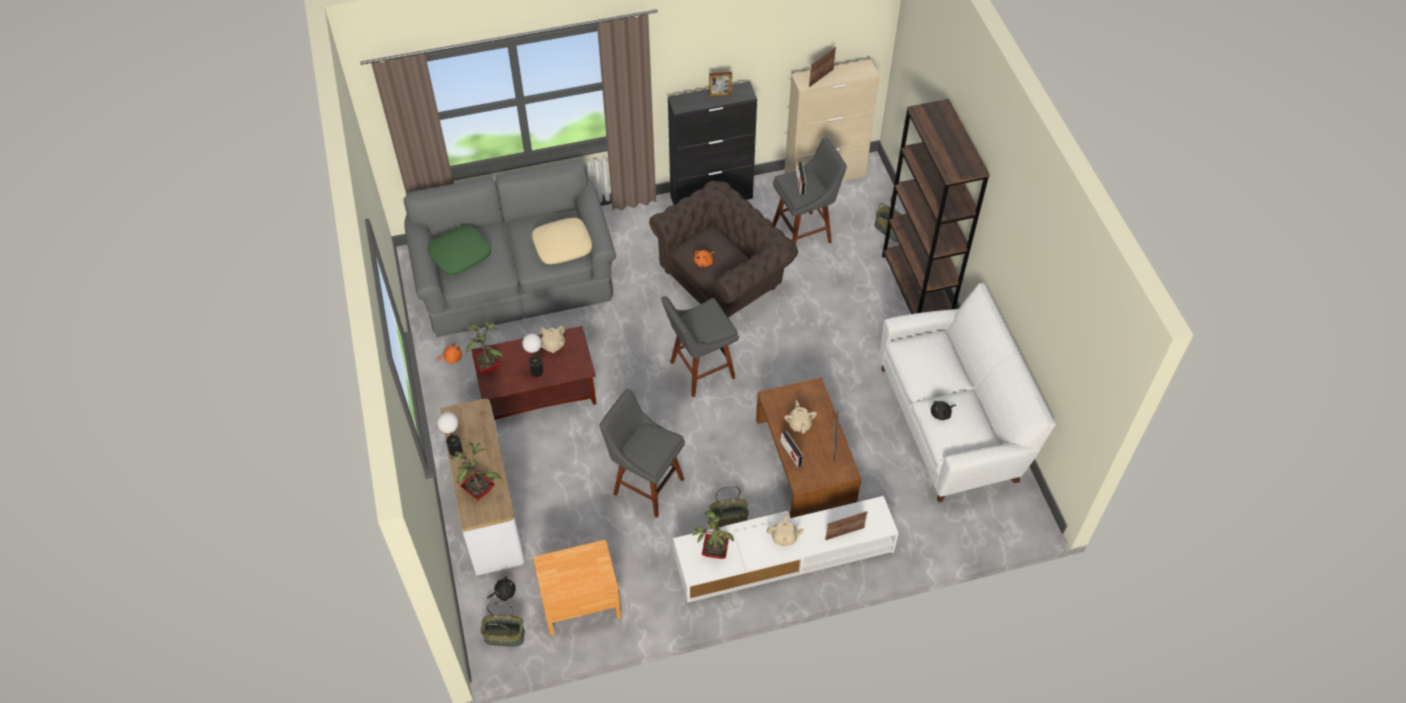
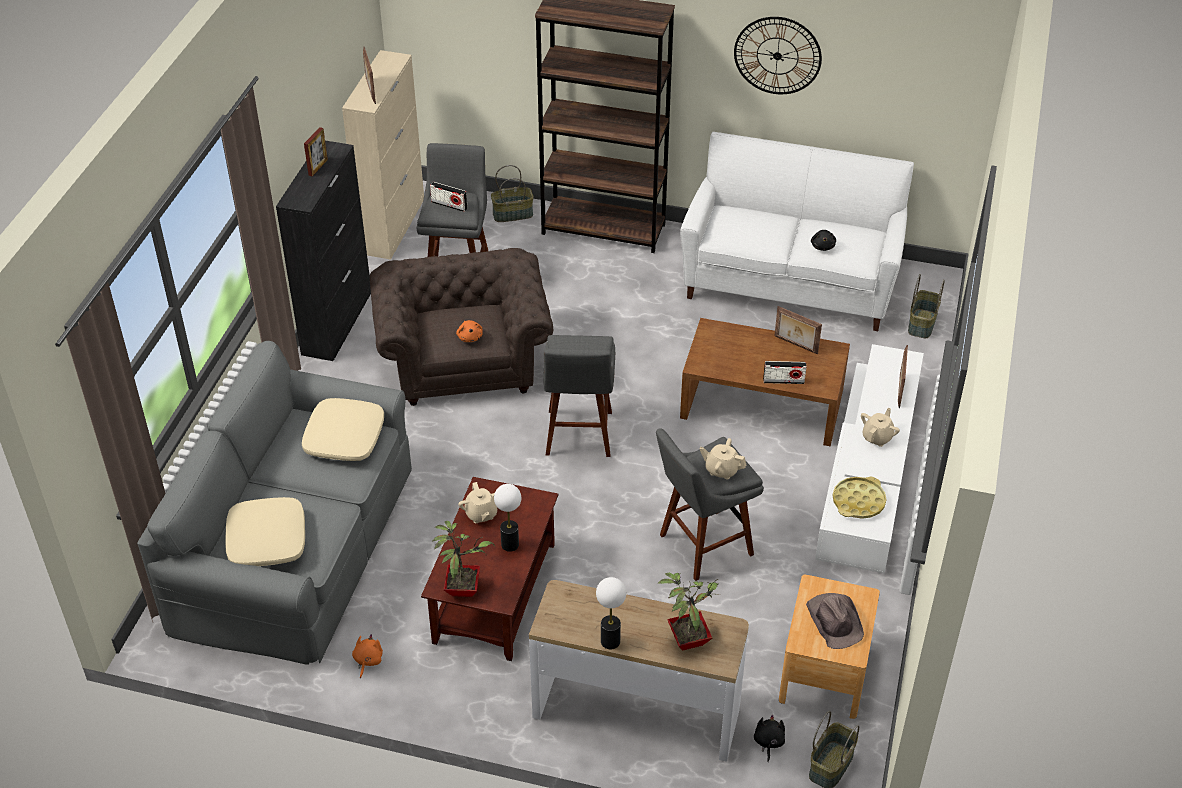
camera: 60 degrees left, 10 degrees down
(460, 254) = (266, 540): green pillow -> beige pillow
(574, 575) = (834, 621): none -> brown hat
(713, 551) = (858, 501): potted plant -> yellow tray
(728, 521) = (798, 497): basket -> basket (922, 324)
(799, 424) = (749, 358): beige teapot -> beige teapot (721, 469)
(1024, 267) = (777, 55): none -> wall clock

